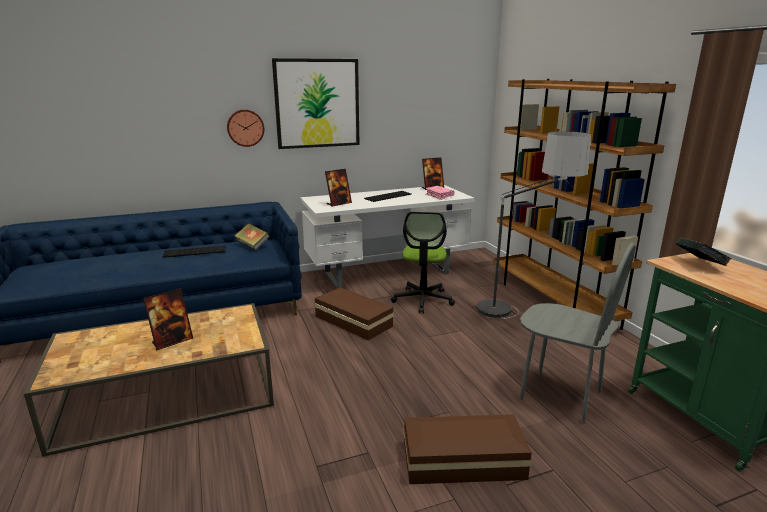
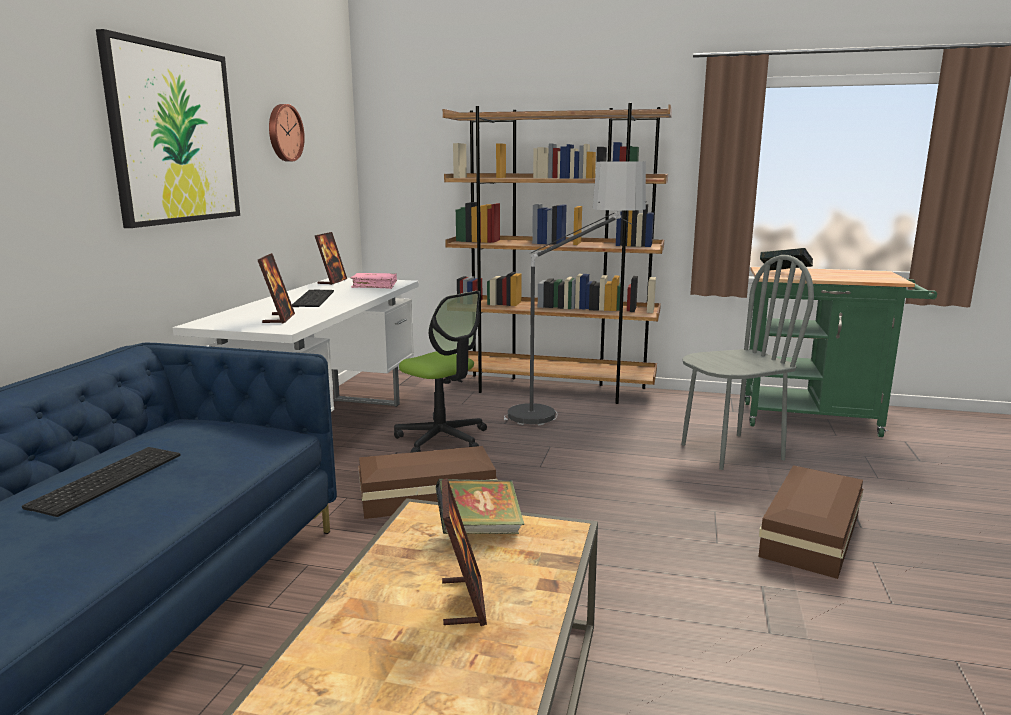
camera: 55 degrees left, 5 degrees down
(245, 128) = (61, 182): wall clock -> wall clock (284, 133)
(252, 245) = (201, 430): book -> book (479, 530)

